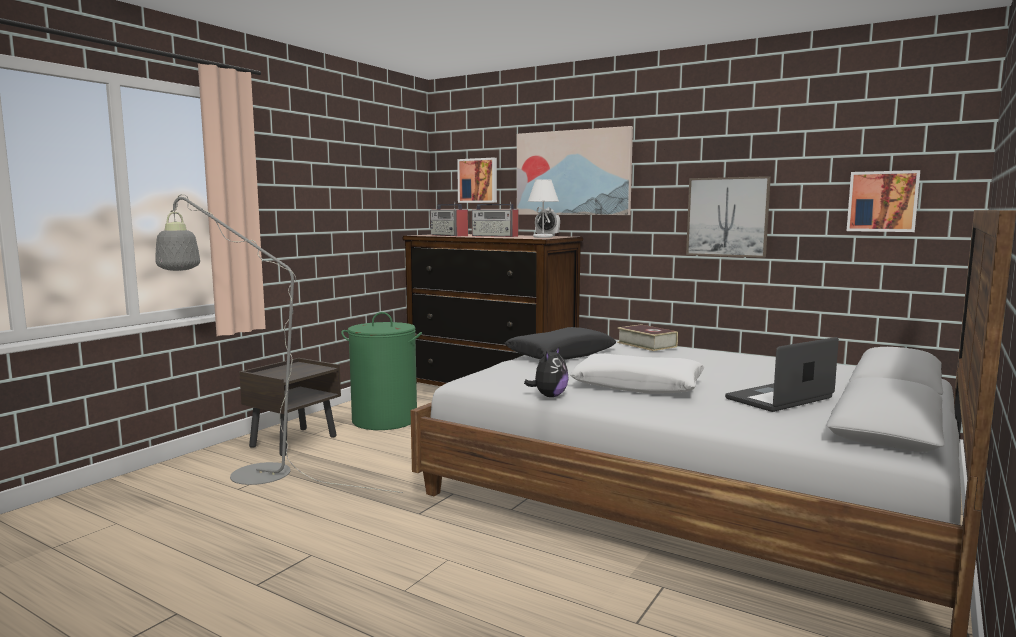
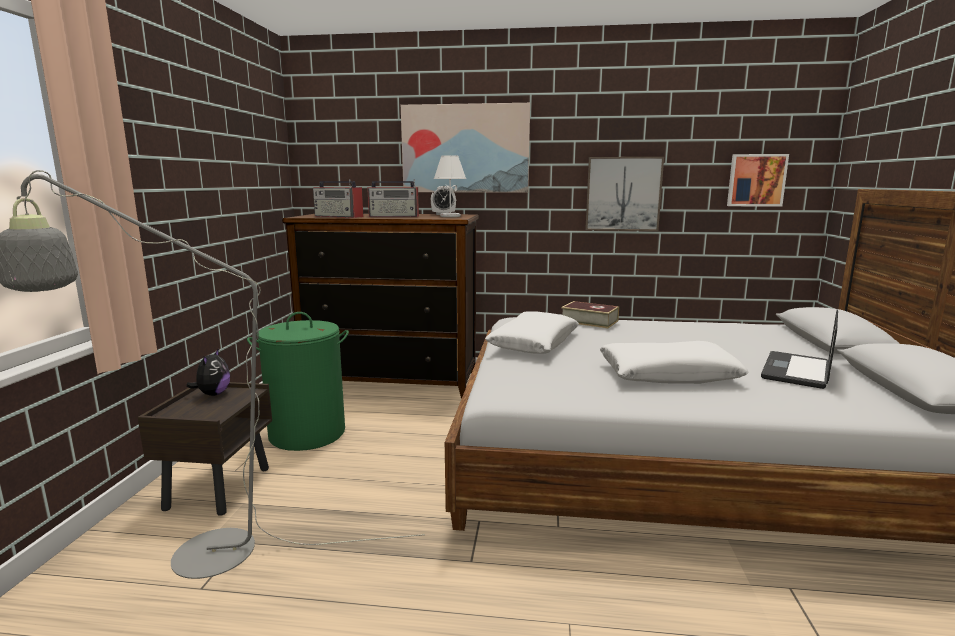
camera: 25 degrees left, 5 degrees up
(478, 180) = (352, 155): picture -> none
(549, 396) = (616, 403): plush toy -> plush toy (213, 394)
(560, 355) = (533, 343): black pillow -> white pillow

